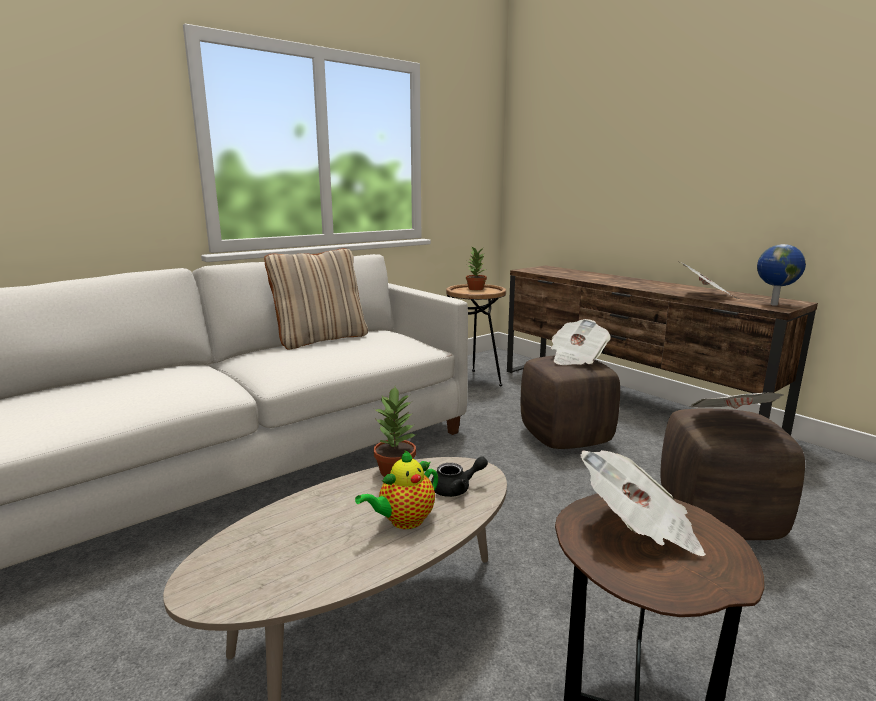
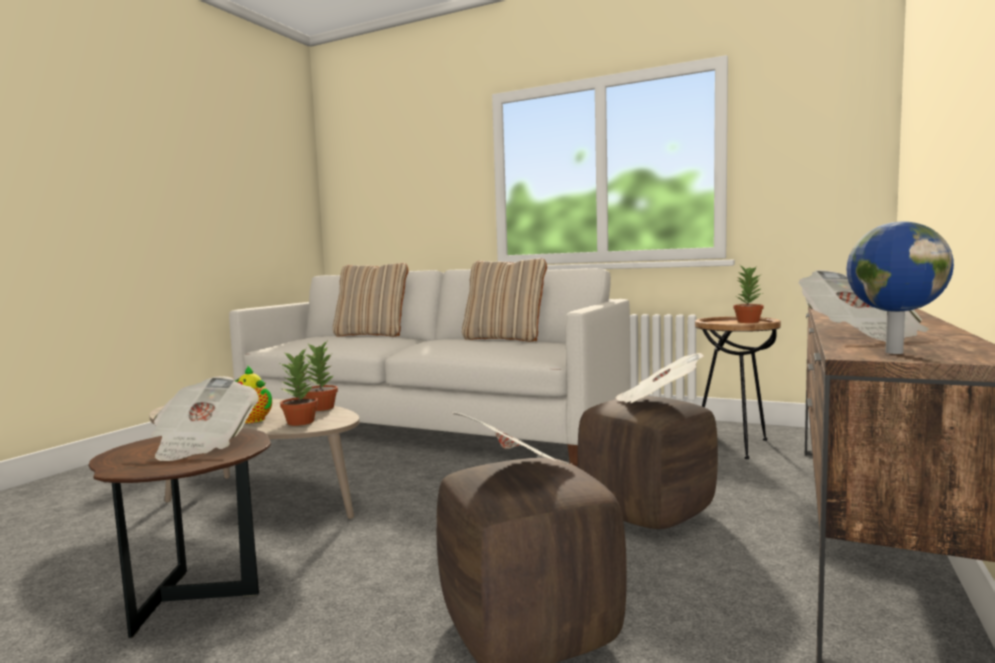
camera: 65 degrees right, 10 degrees down
(119, 376) = (372, 335): none -> beige pillow
(456, 489) = (301, 422): black teapot -> potted plant

